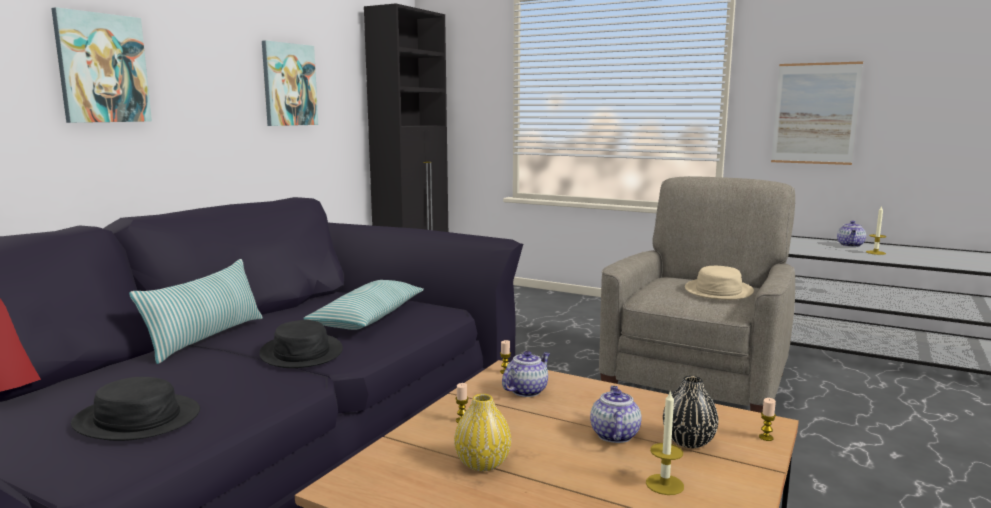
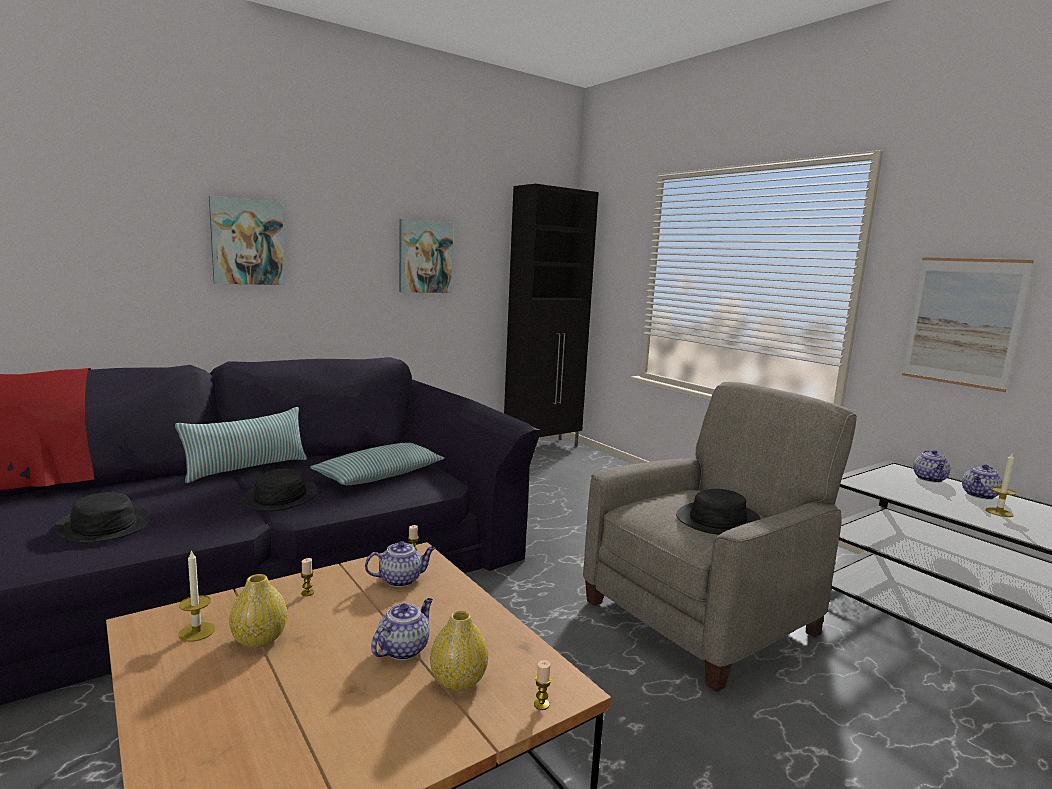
camera: 25 degrees right, 0 degrees up
(664, 484) = (364, 717): candle -> candle (197, 632)
(688, 441) = (458, 680): black vase -> yellow vase
(718, 291) = (717, 519): beige hat -> black hat
(809, 241) = (930, 479): none -> teapot

